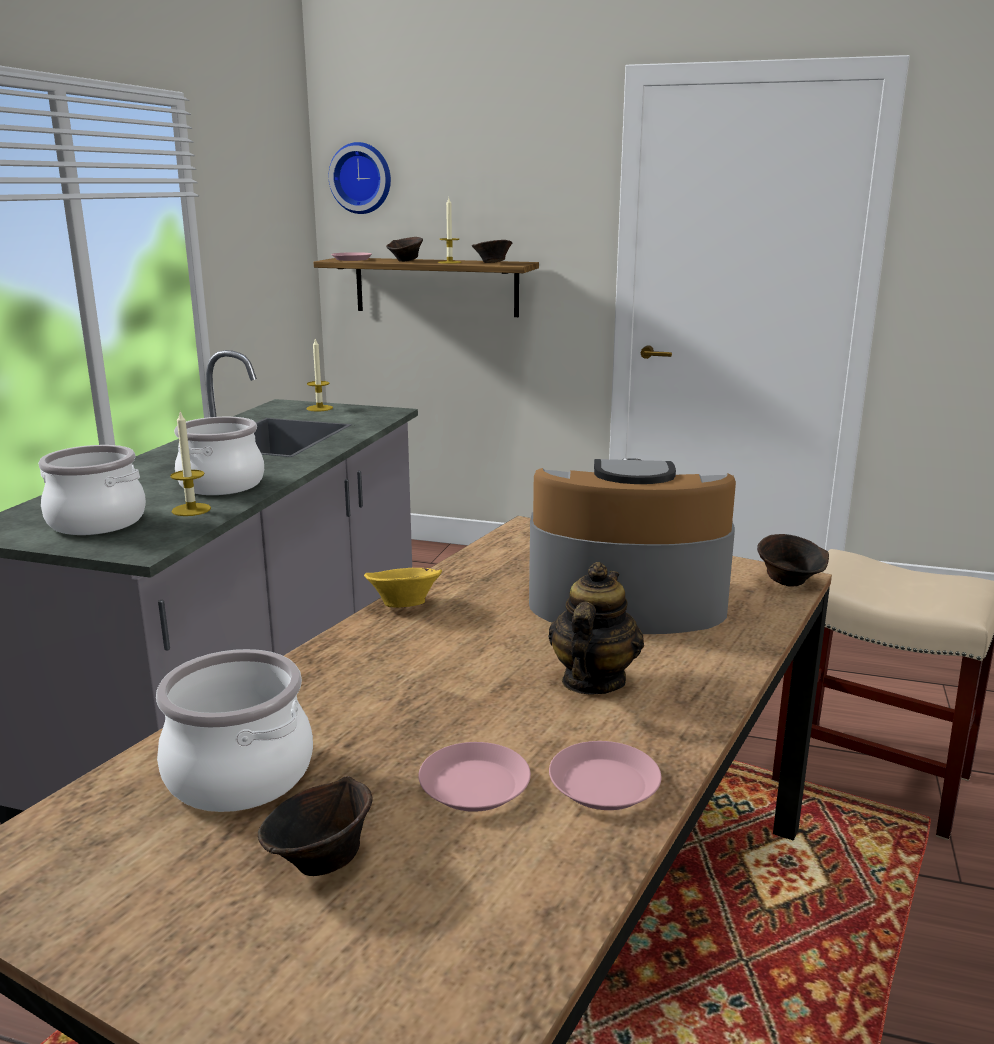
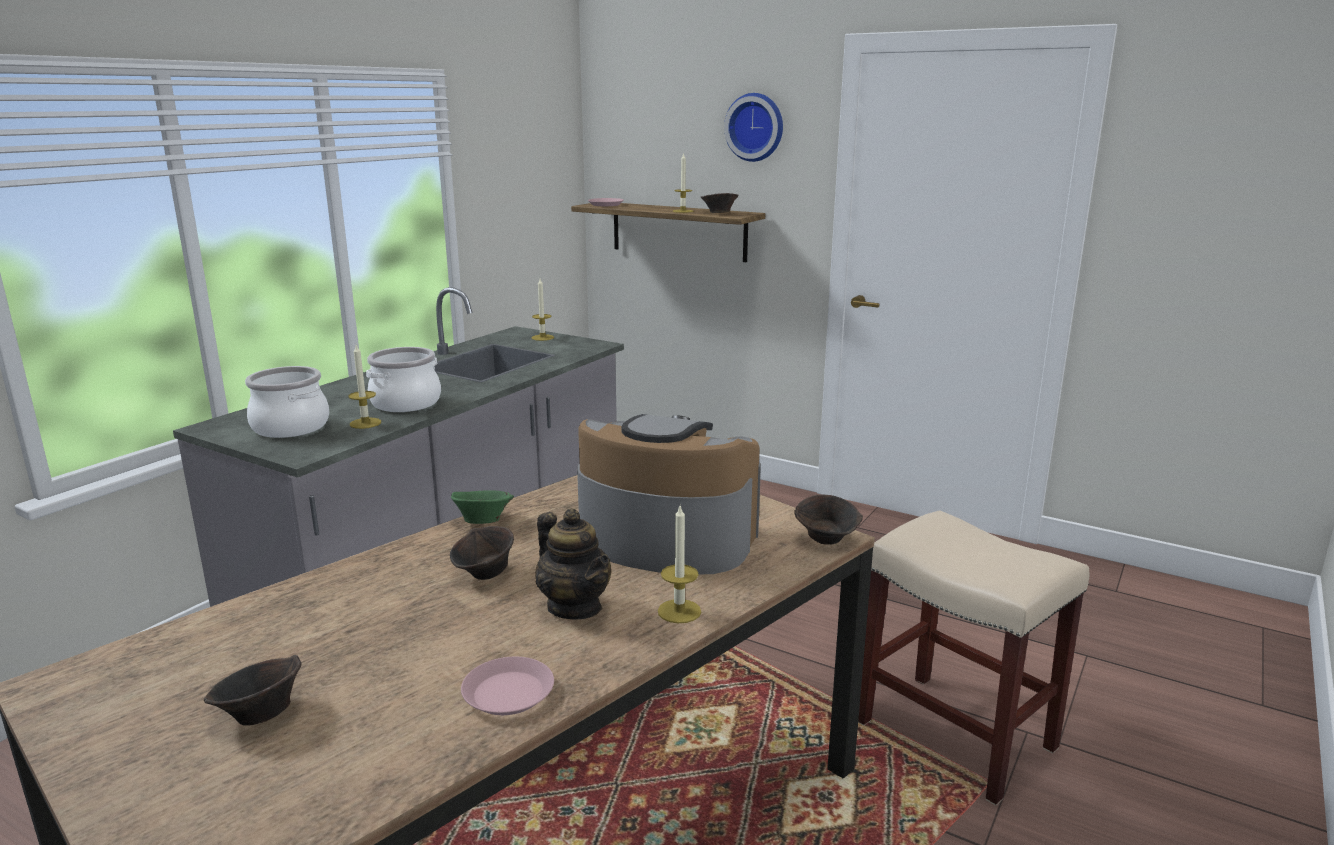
camera: 15 degrees right, 0 degrees up
(238, 775) = (256, 642): cooking pot -> none
(362, 178) = (620, 133): wall clock -> wall clock (755, 127)
(403, 605) = (482, 522): yellow bowl -> green bowl
(405, 261) = (647, 208): brown bowl -> brown bowl (484, 574)
(475, 786) = (412, 678): pink plate -> none
(592, 681) = (575, 607): teapot -> teapot turned 105 degrees clockwise
(709, 670) = (679, 611): none -> candle

